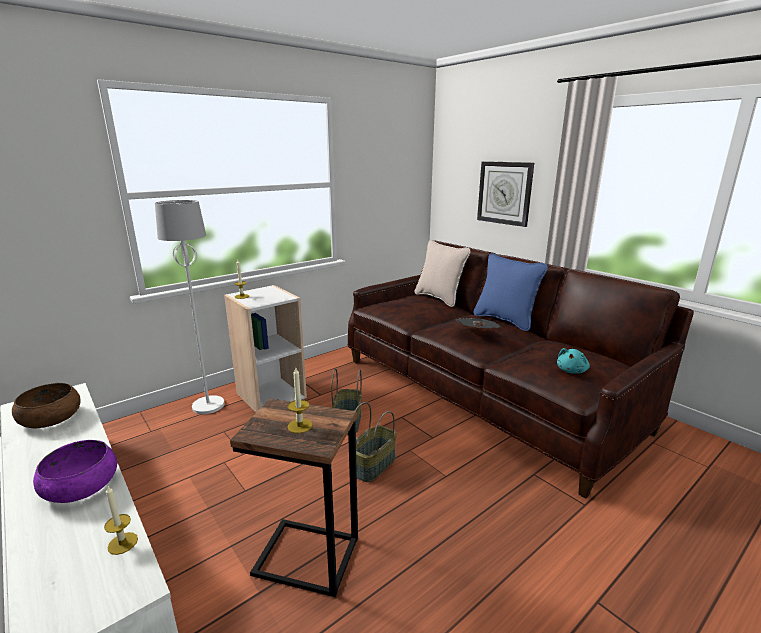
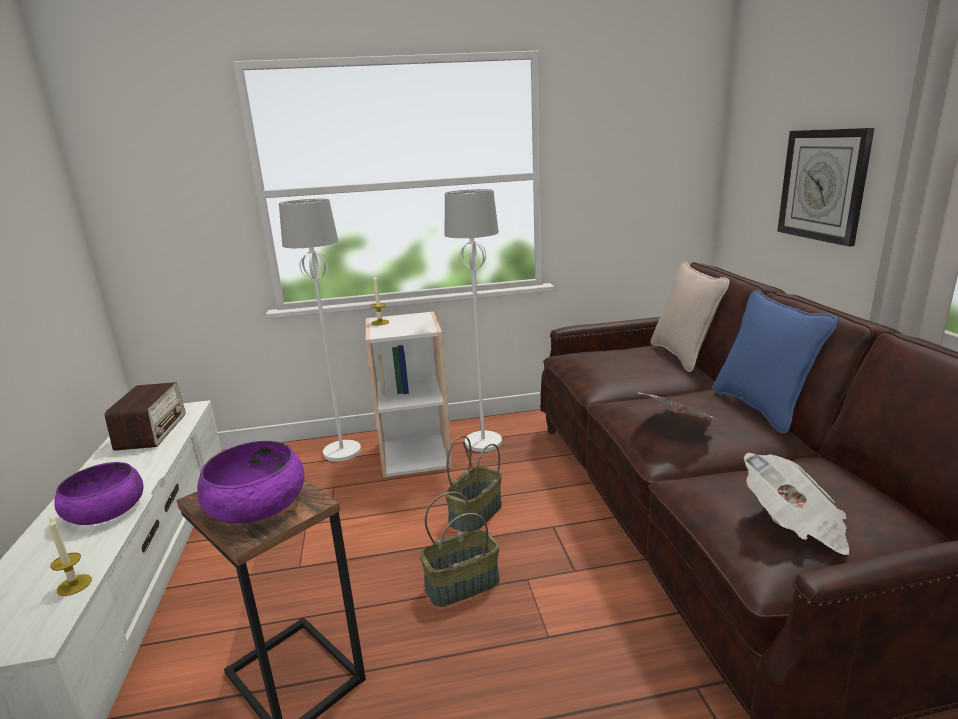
camera: 30 degrees right, 0 degrees up
(51, 418) = (152, 431): brown bowl -> radio
(300, 426) = (257, 503): candle -> purple bowl
(315, 377) = (483, 442): none -> white floor lamp
(572, 371) = (794, 525): turquoise plush toy -> newspaper

